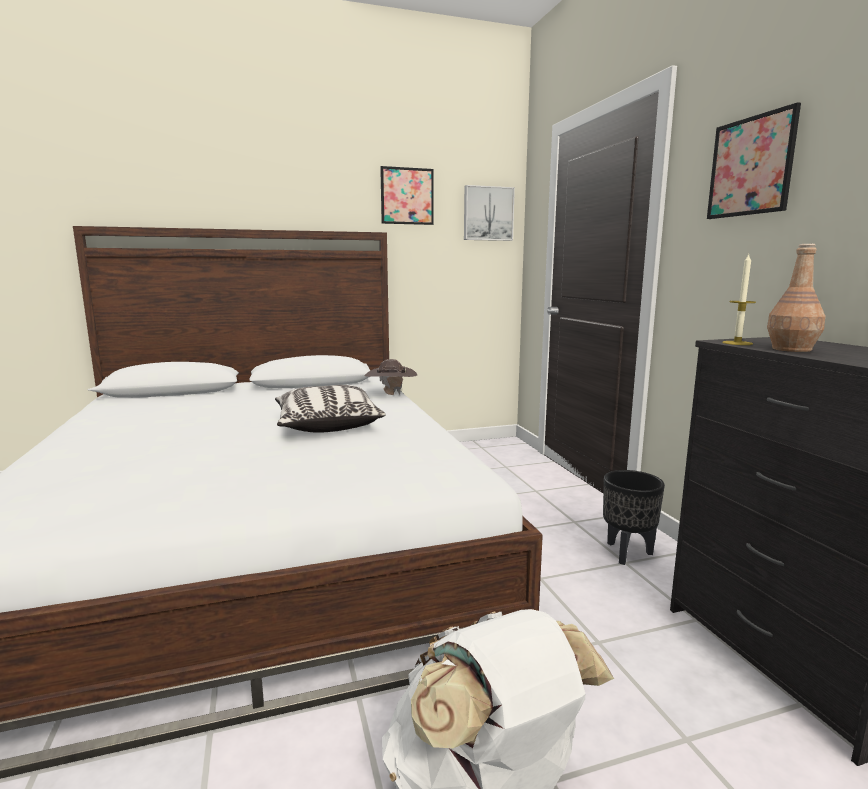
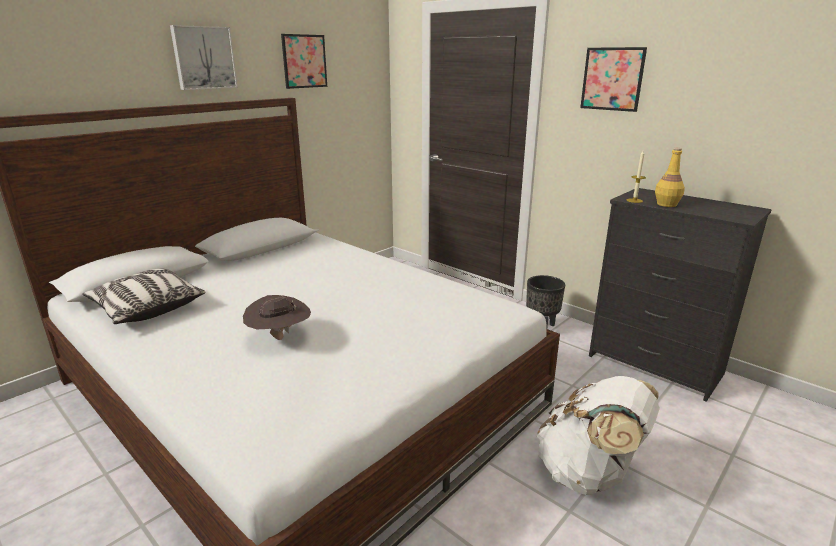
camera: 30 degrees left, 10 degrees up
(327, 425) = (353, 289): pillow -> pillow (147, 308)
(391, 395) = (350, 249): brown hat -> brown hat (279, 338)
(487, 214) = (365, 73): picture -> picture (203, 58)
(791, 349) = (666, 204): brown bottle -> yellow bottle

